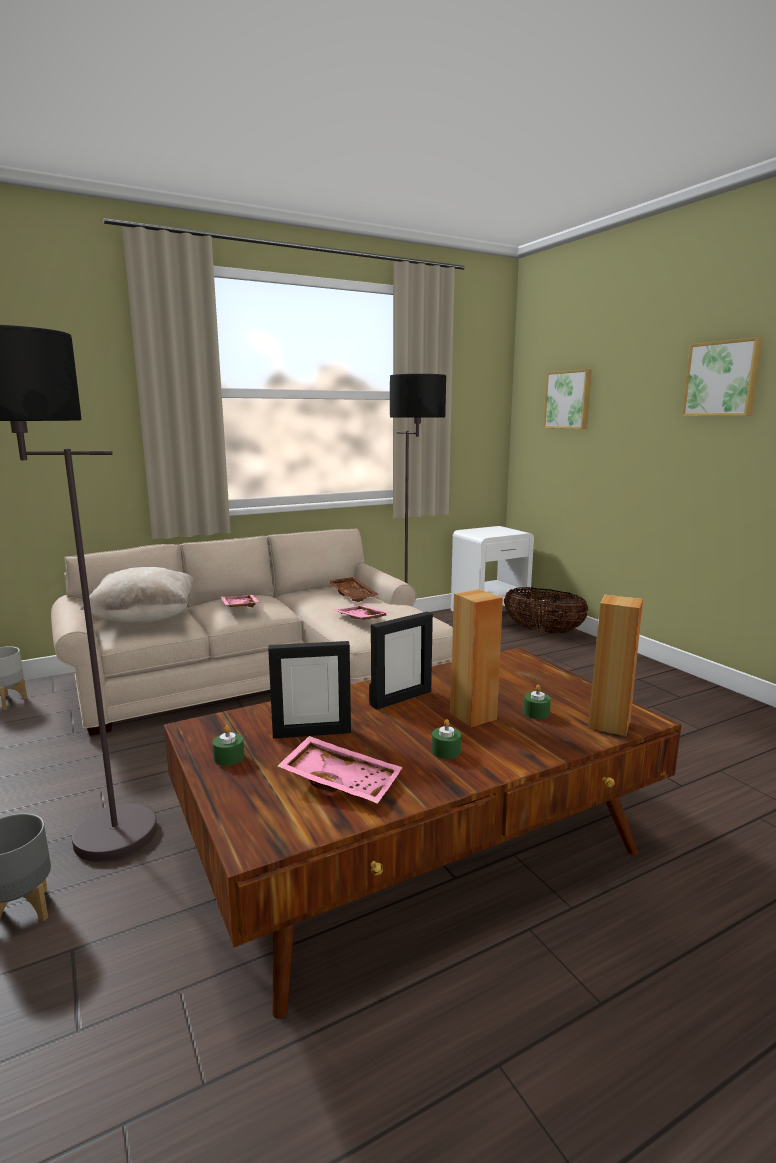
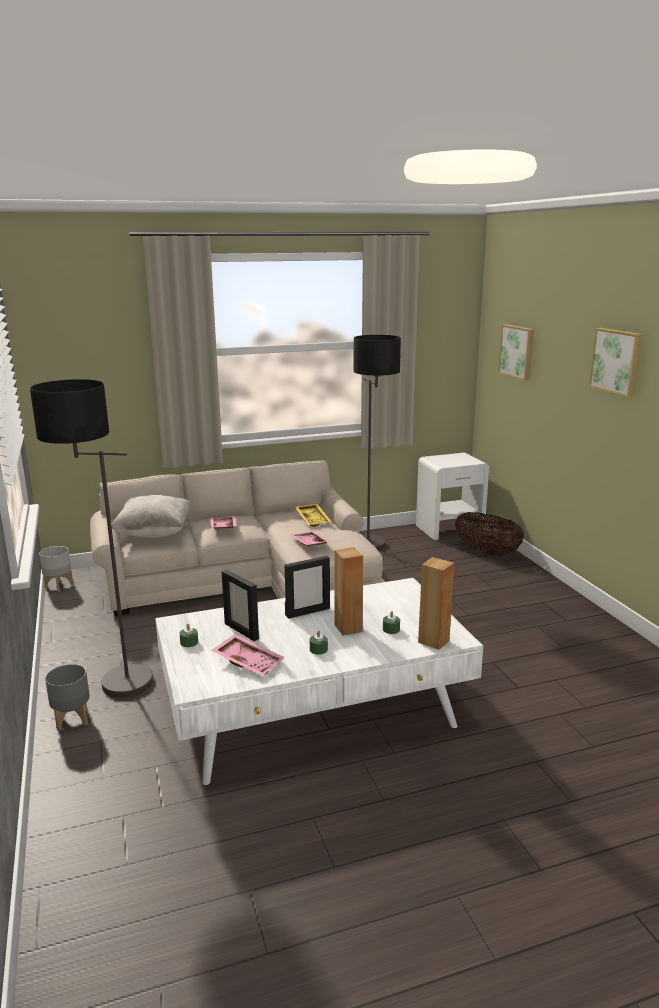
camera: 10 degrees right, 5 degrees up
(312, 732) = (242, 630): picture frame -> picture frame turned 45 degrees clockwise
(353, 595) = (313, 519): brown tray -> yellow tray
(422, 849) = (315, 710): brown coffee table -> white coffee table

